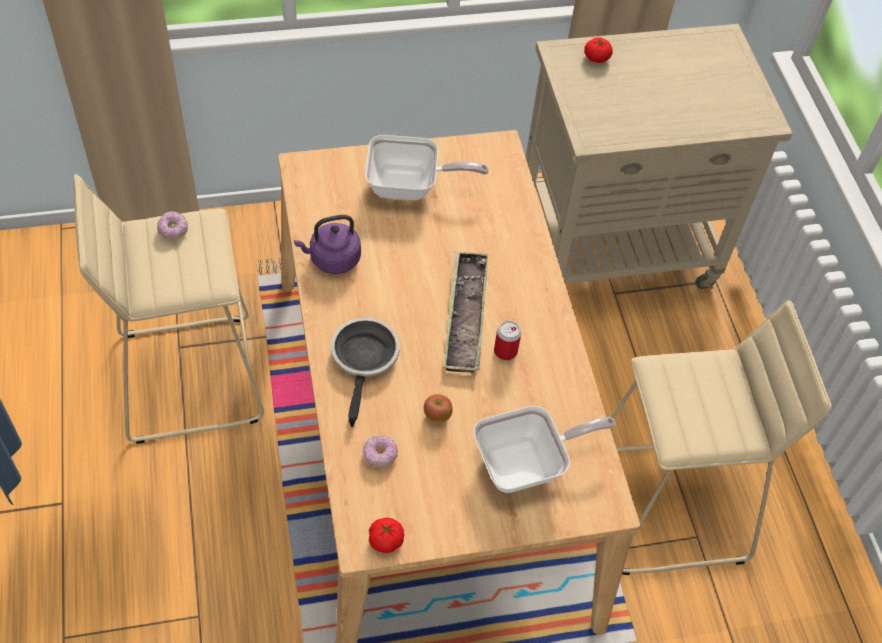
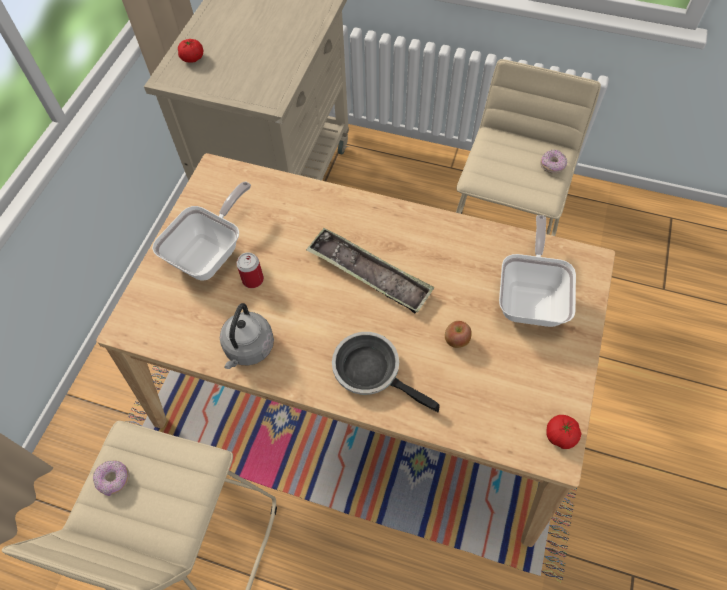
camera: 55 degrees left, 5 degrees up
(332, 259) = (248, 349): purple kettle -> grey kettle
(380, 455) = (475, 402): donut -> donut (552, 166)
(505, 351) = (418, 262): can -> can (253, 279)

